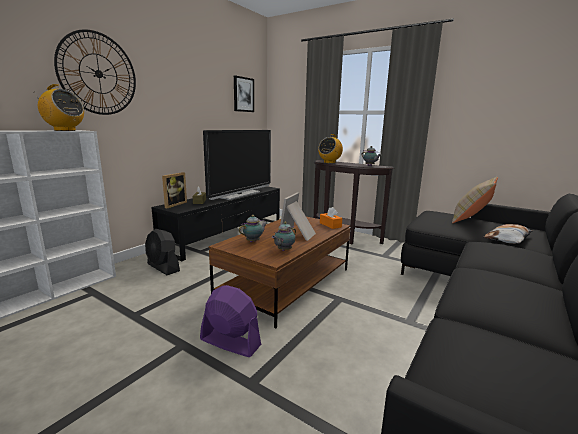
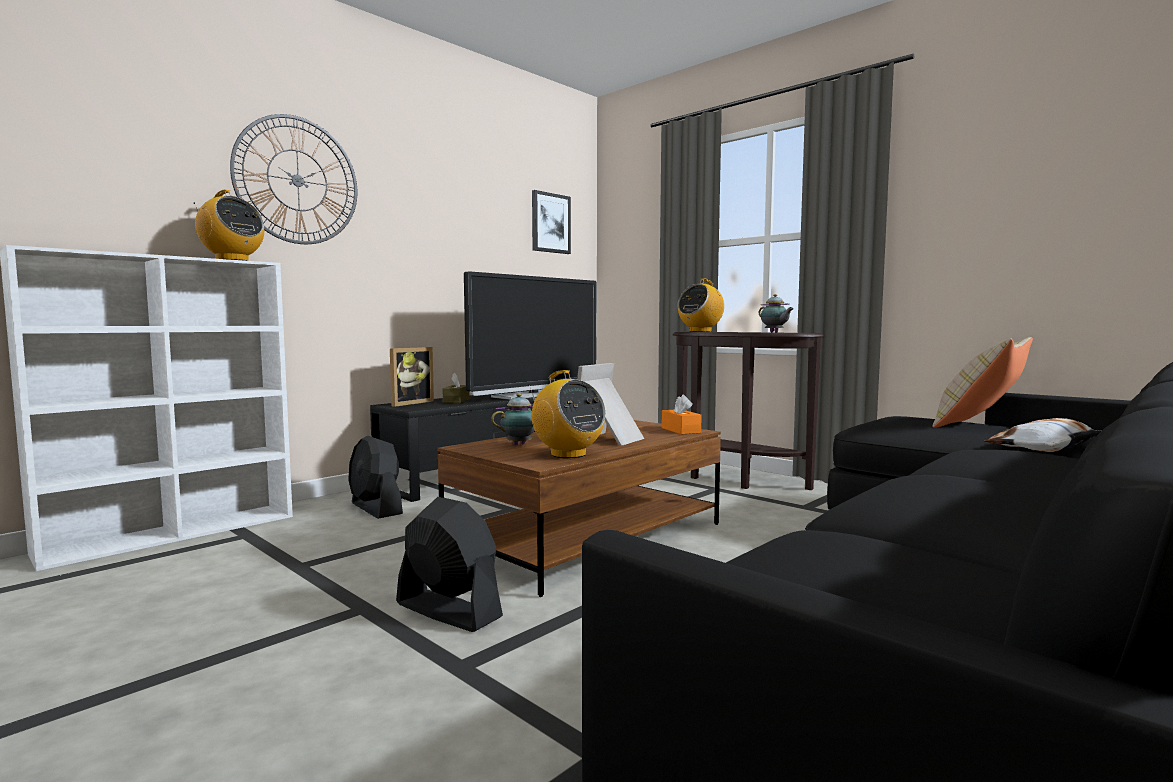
camera: 10 degrees right, 10 degrees down
(230, 342) = (448, 610): purple fan -> black fan
(283, 250) = (567, 454): teapot -> radio

